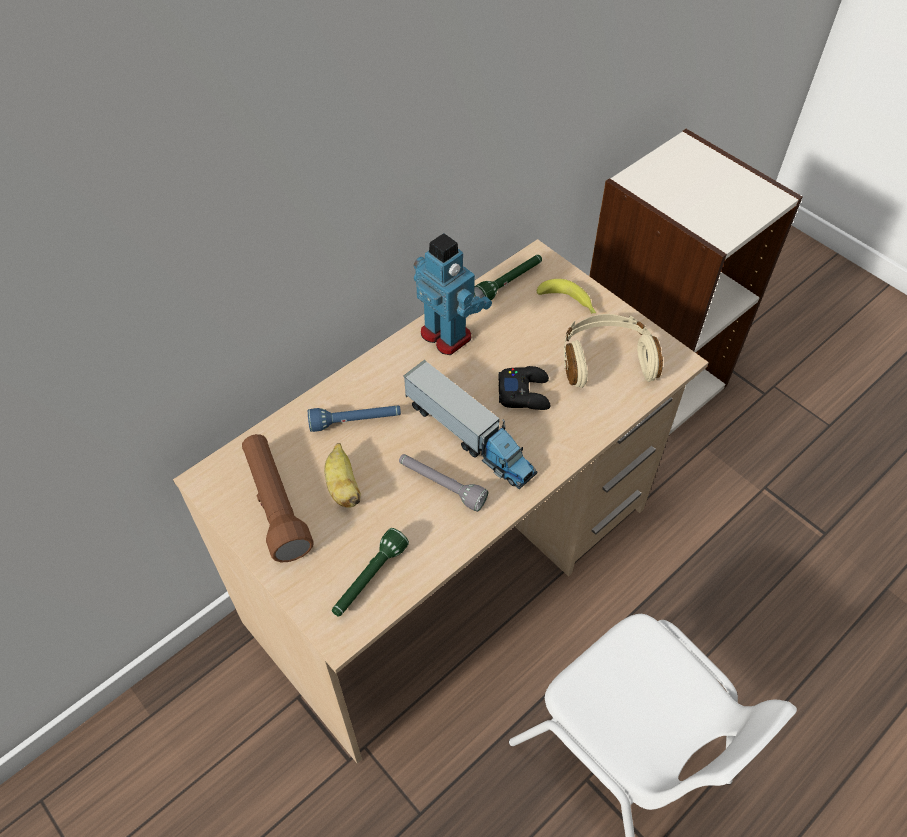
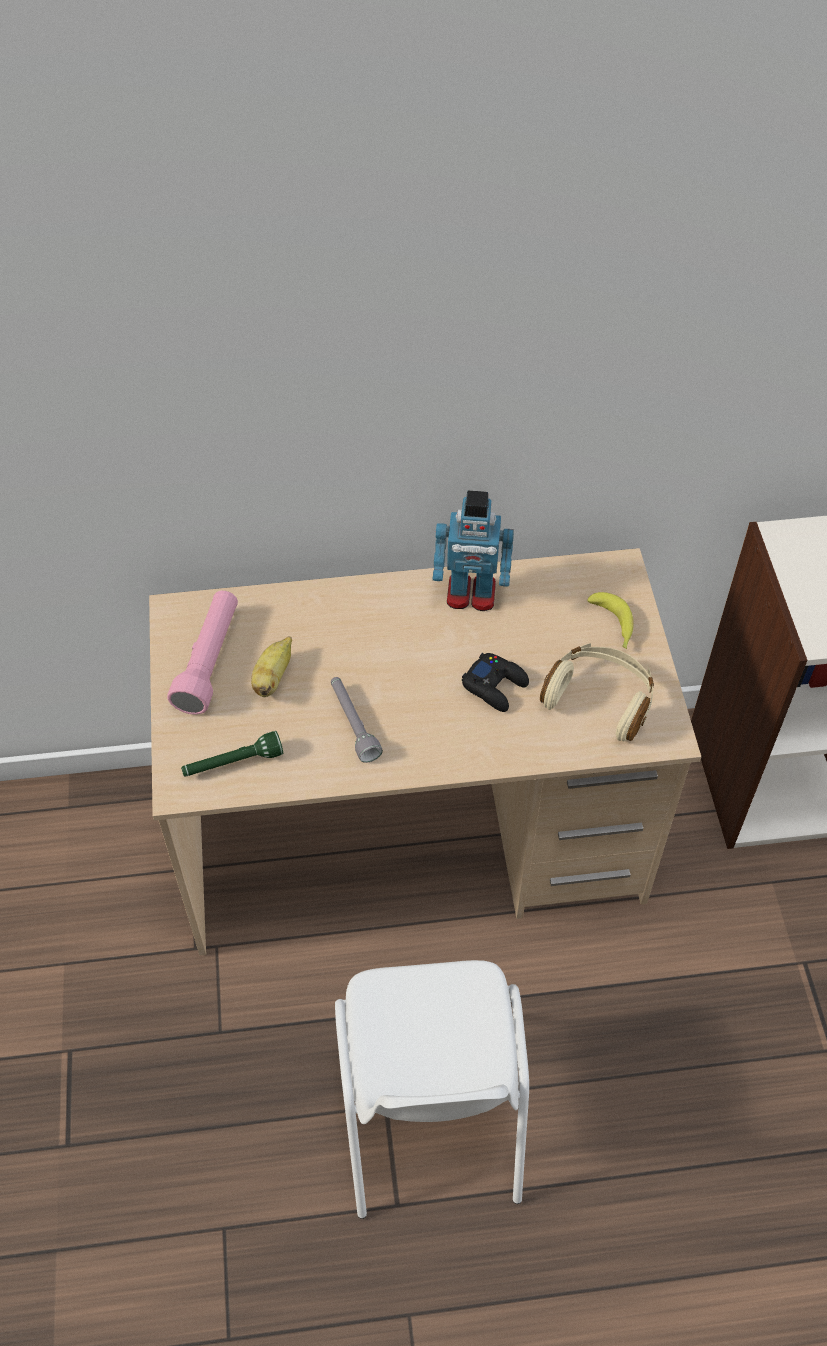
camera: 35 degrees right, 0 degrees up
(275, 504) = (209, 661): brown flashlight -> pink flashlight
(356, 422) = (327, 629): blue flashlight -> none
(447, 335) = (471, 595): toy robot -> toy robot turned 105 degrees clockwise
(469, 437) = (412, 696): toy truck -> none
(509, 283) = (572, 577): green flashlight -> none

